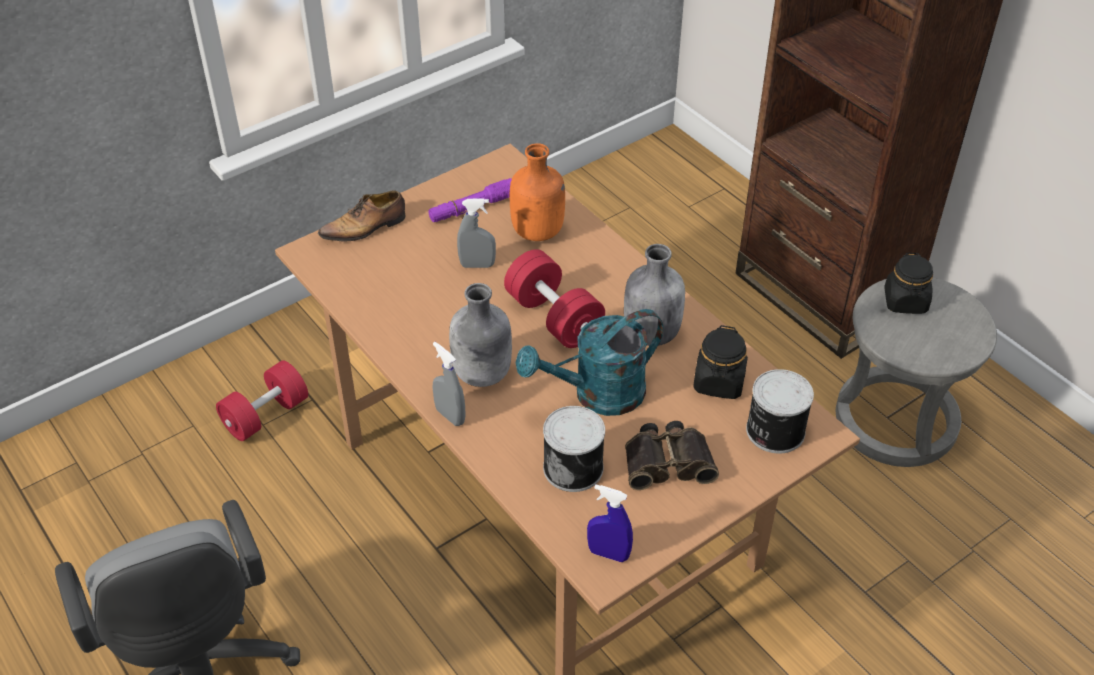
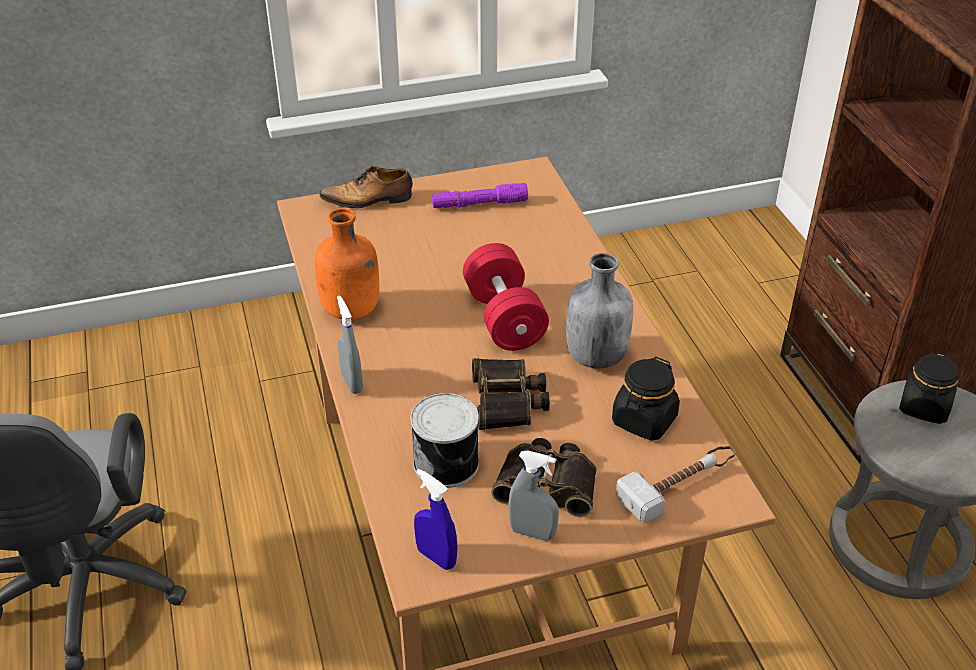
camera: 20 degrees right, 5 degrees down
(266, 415) = (266, 373): red dumbbell -> none
(477, 265) = (455, 254): grey spray bottle -> grey spray bottle (532, 533)
(482, 374) = (405, 353): grey bottle -> none
(538, 232) = (531, 238): orange bottle -> orange bottle (351, 310)
(597, 395) = (509, 401): turquoise watering can -> binoculars
(773, 431) = (679, 484): can -> hammer

